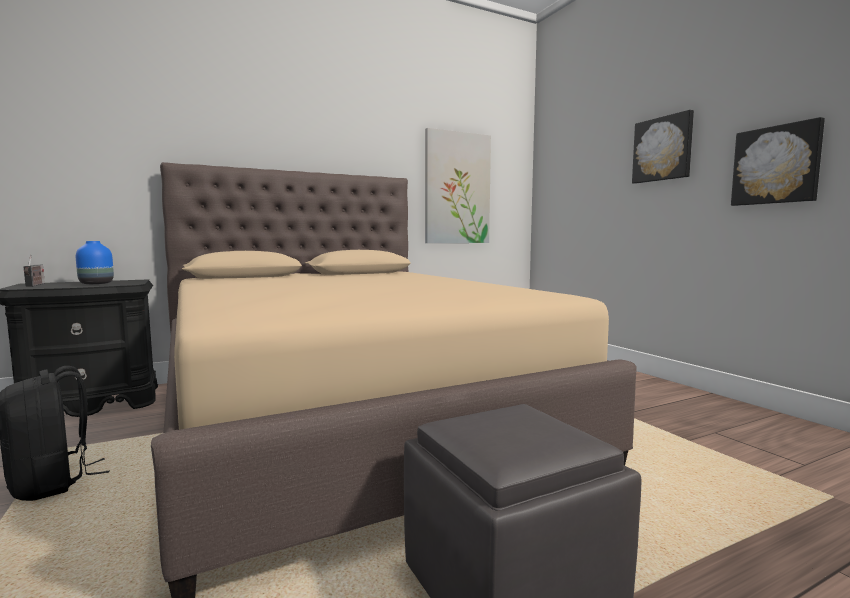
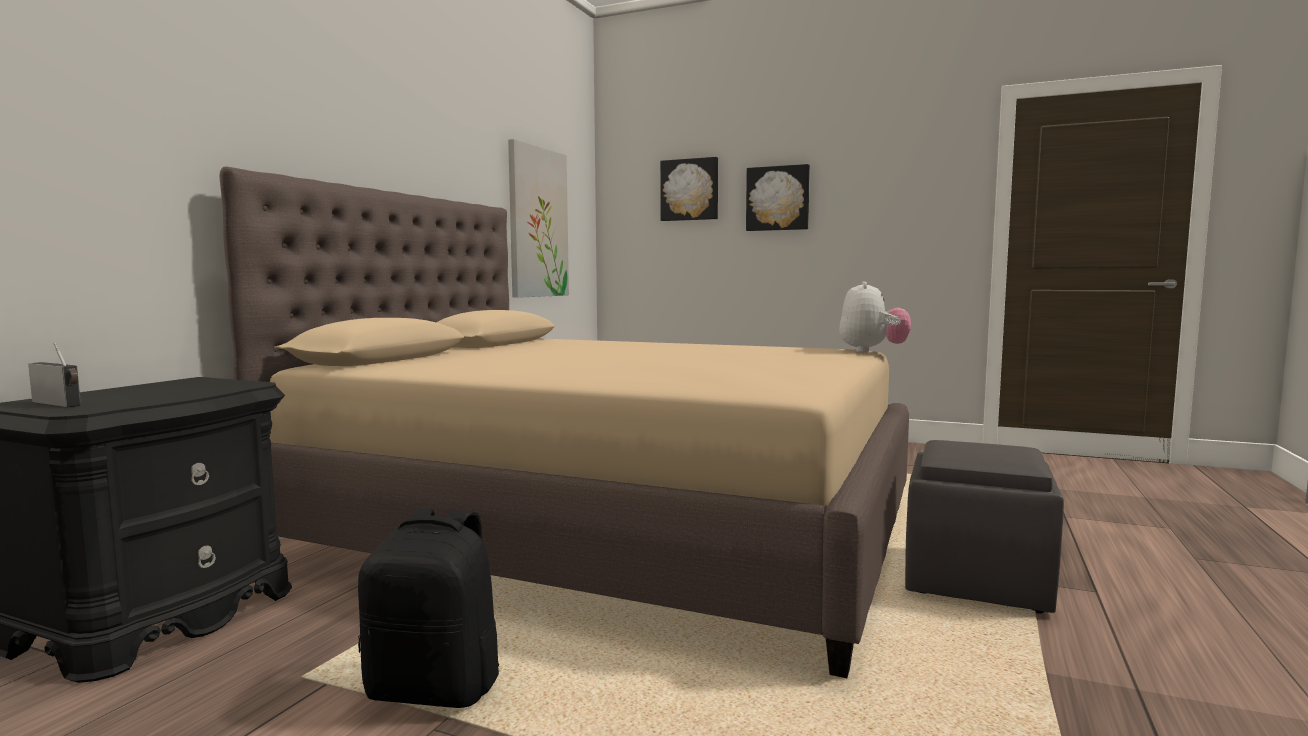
camera: 40 degrees left, 0 degrees up
(95, 284) = (181, 390): blue vase -> none
(573, 298) = (872, 351): none -> plush toy
(776, 165) = (888, 226): picture -> picture (690, 190)

